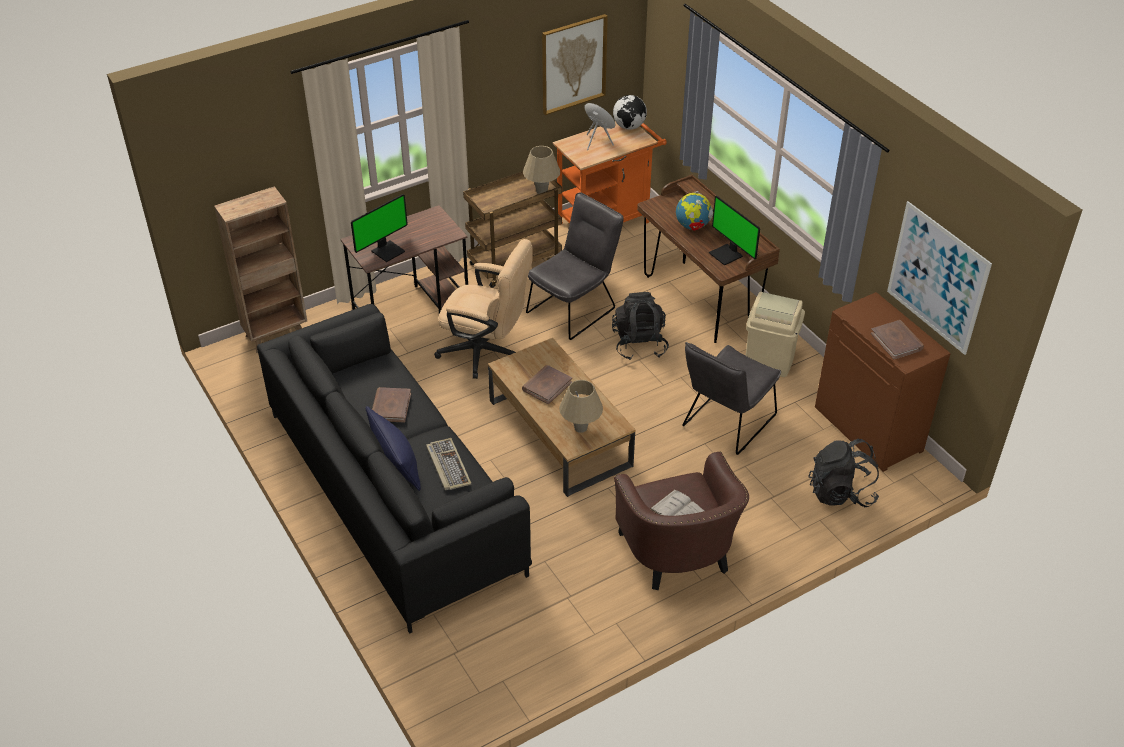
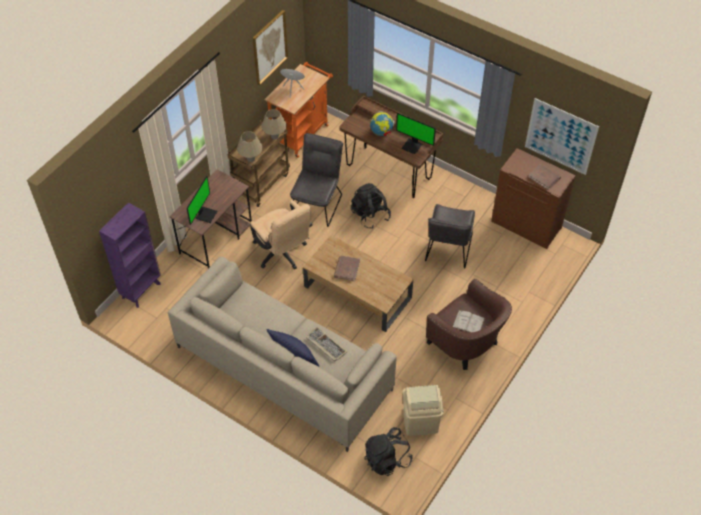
camera: 25 degrees left, 10 degrees up
(277, 335) = (142, 290): brown bookcase -> purple bookcase
(390, 407) = (267, 319): brown book -> none
(394, 491) = (284, 368): black sofa -> beige sofa
(486, 353) = (282, 254): beige office chair -> beige office chair turned 60 degrees clockwise
(580, 428) = (382, 289): beige table lamp -> beige table lamp (251, 159)
(629, 127) = (305, 71): globe -> none
(769, 360) = (450, 199): beige trash can -> beige trash can (420, 421)
(841, 492) = (531, 270): black backpack -> black backpack (387, 459)

